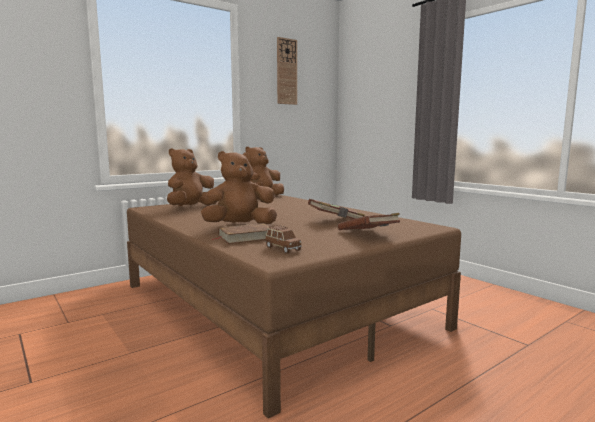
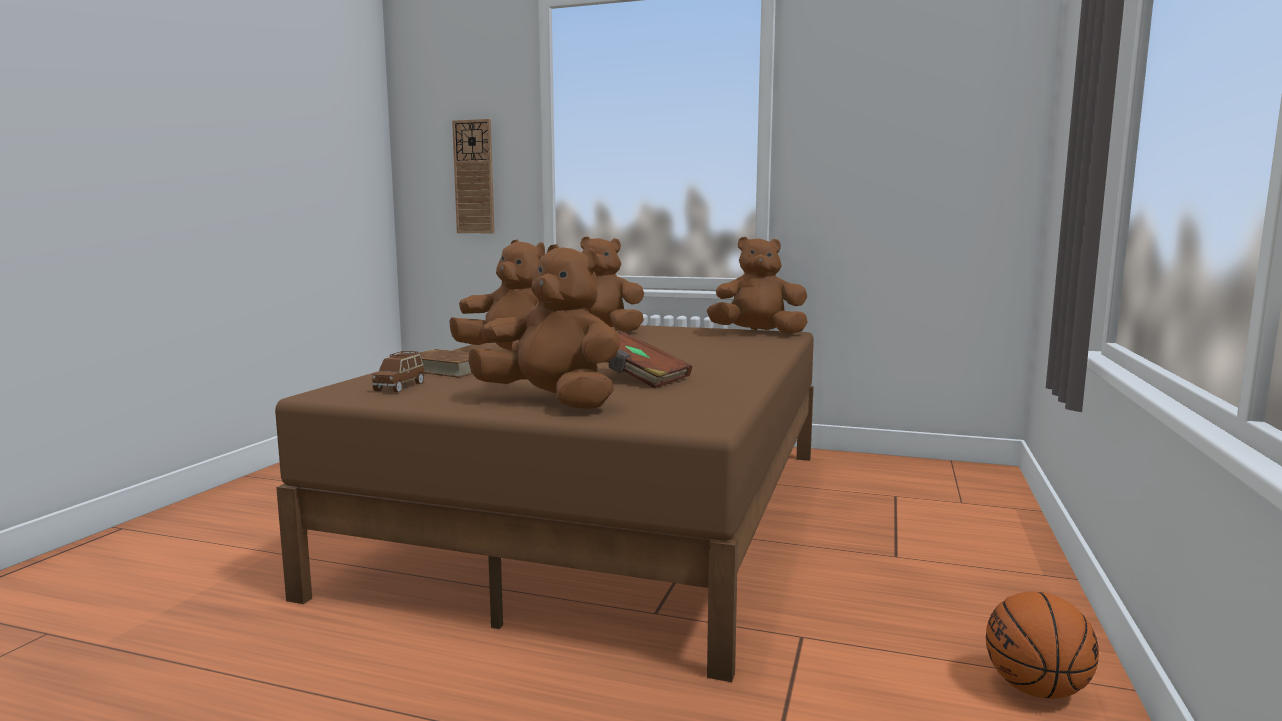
camera: 55 degrees right, 0 degrees up
(286, 71) = (889, 81): wall clock -> wall clock (474, 177)
(368, 235) = (552, 402): brown book -> brown plush toy
(487, 293) = (1036, 689): none -> basketball

